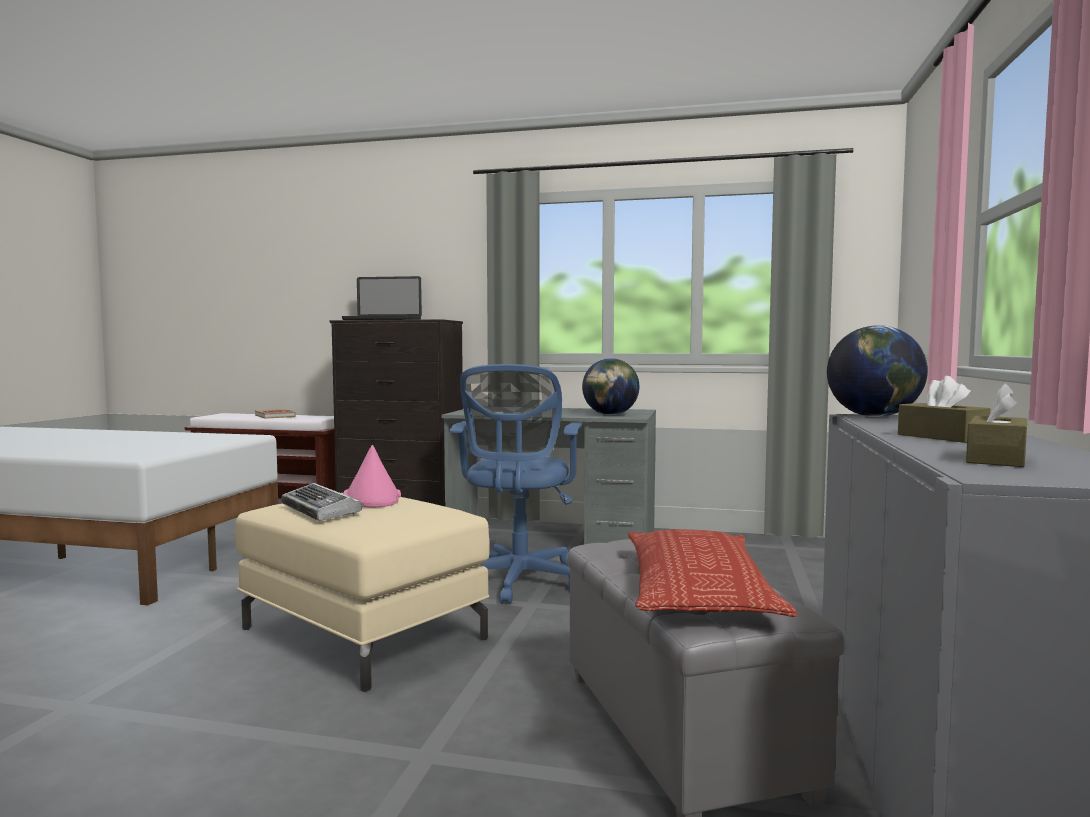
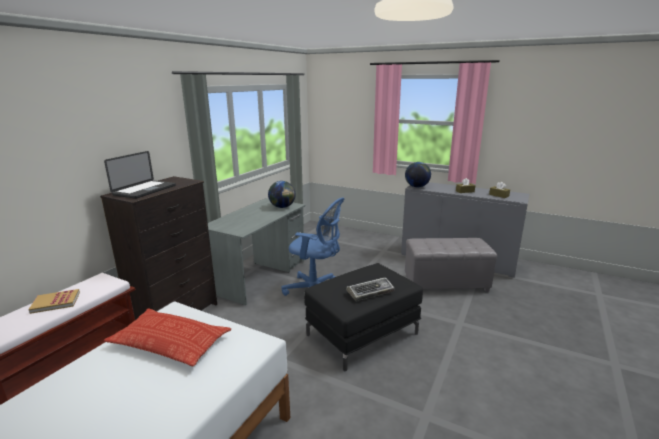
camera: 75 degrees left, 15 degrees up
(364, 633) = (362, 333): beige ottoman -> black ottoman
(372, 497) = (348, 280): pink hat -> none
(697, 588) = (461, 244): pillow -> pillow (169, 342)

